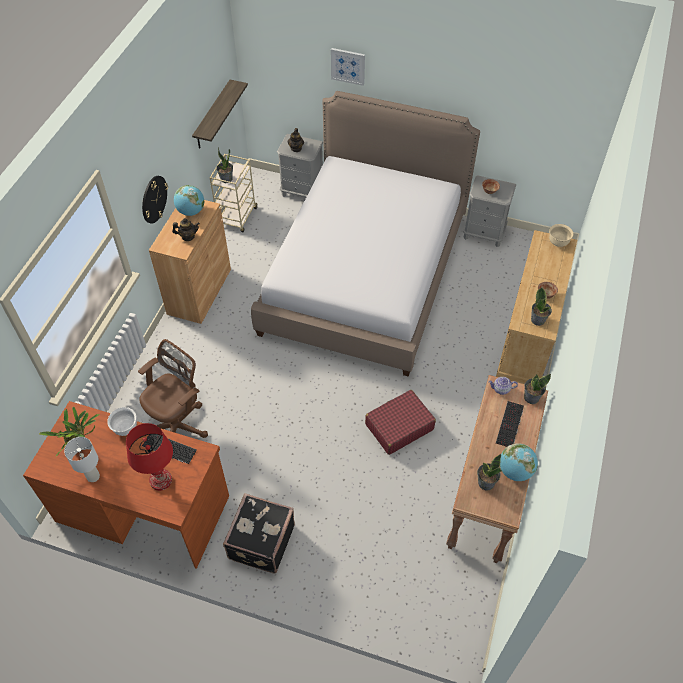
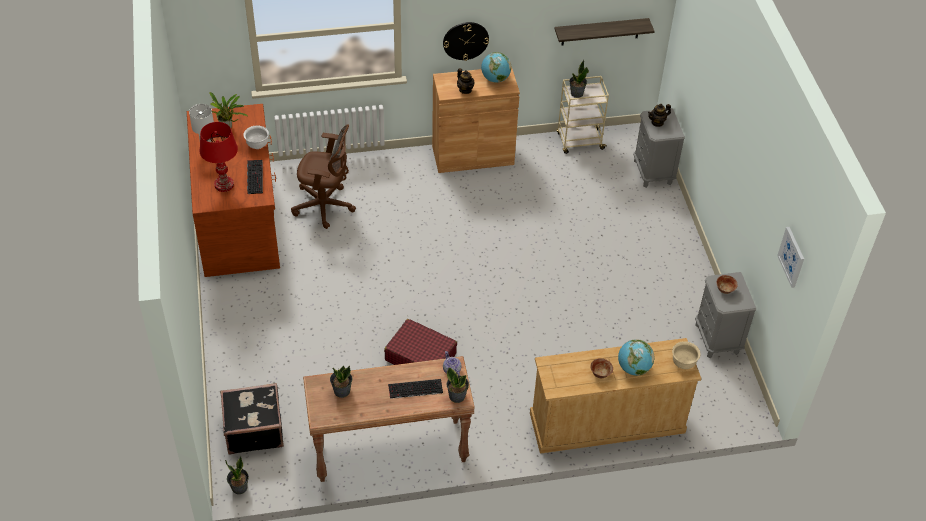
camera: 60 degrees right, 5 degrees down
(260, 542) = (249, 306): black suitcase -> black suitcase (253, 429)
(348, 66) = (714, 76): picture -> picture (792, 257)
(365, 274) = (583, 263): bed -> none
(515, 471) = (366, 408): globe -> globe (633, 368)
(538, 320) = (562, 377): potted plant -> potted plant (239, 487)

